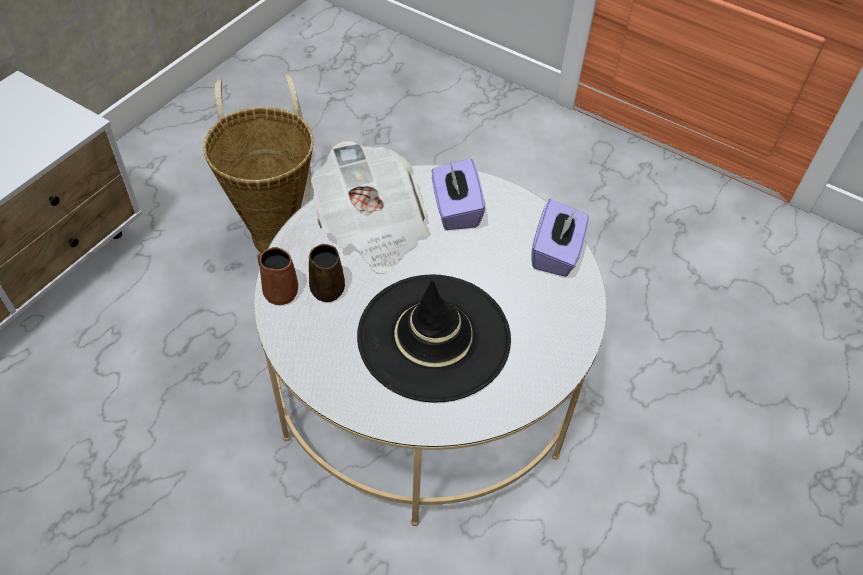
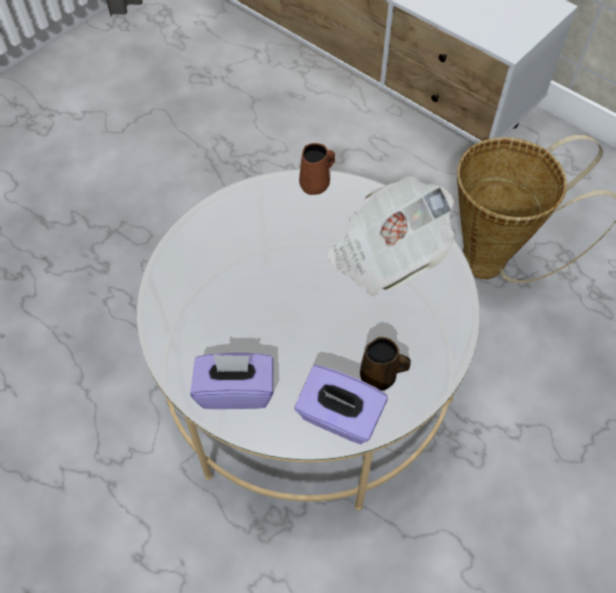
camera: 100 degrees right, 5 degrees up
(328, 288) = (315, 217): brown mug -> brown mug (380, 377)
(434, 337) = (248, 291): black hat -> none
(455, 210) = (408, 328): purple tissue box -> purple tissue box (235, 390)

